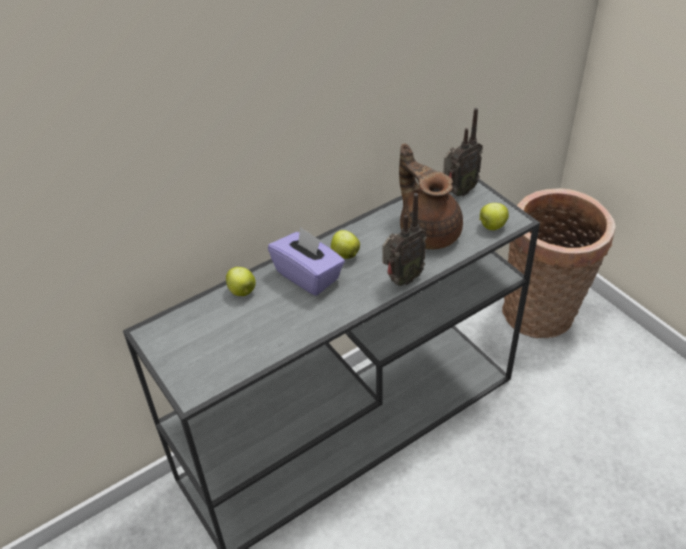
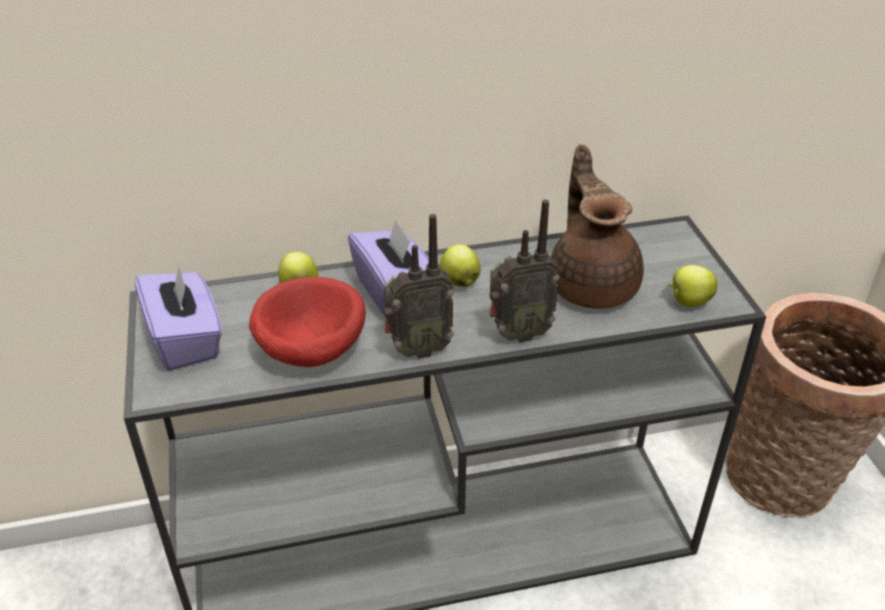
camera: 20 degrees right, 5 degrees down
(187, 352) = (186, 340): none -> purple tissue box
(276, 332) = (309, 349): none -> red bowl
(458, 191) = (664, 245): radio -> radio (417, 349)

